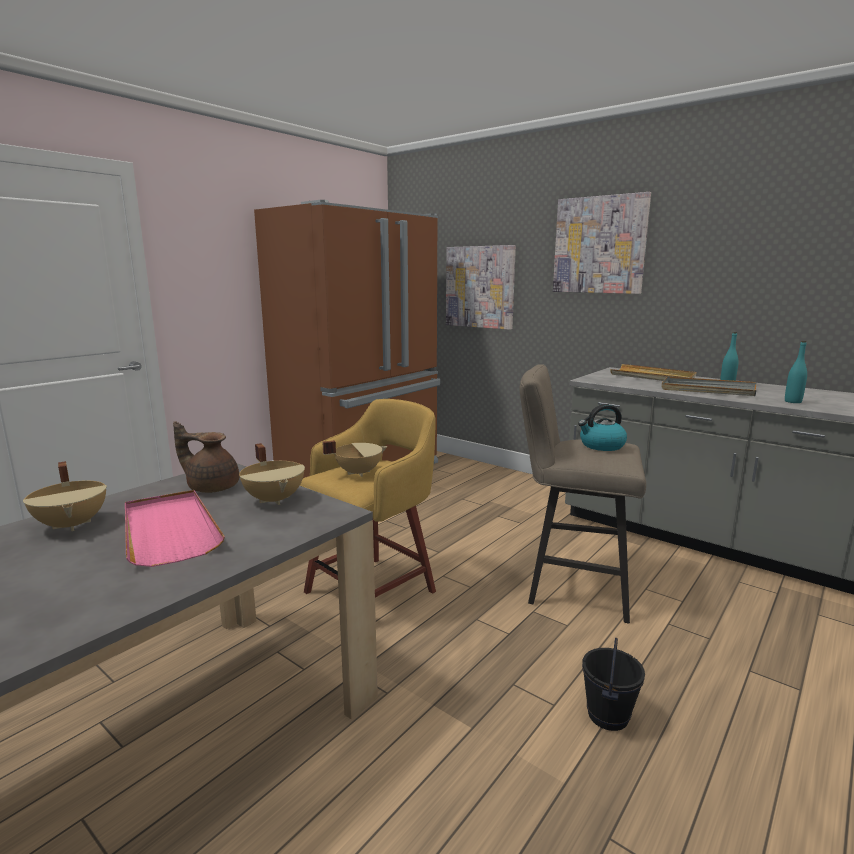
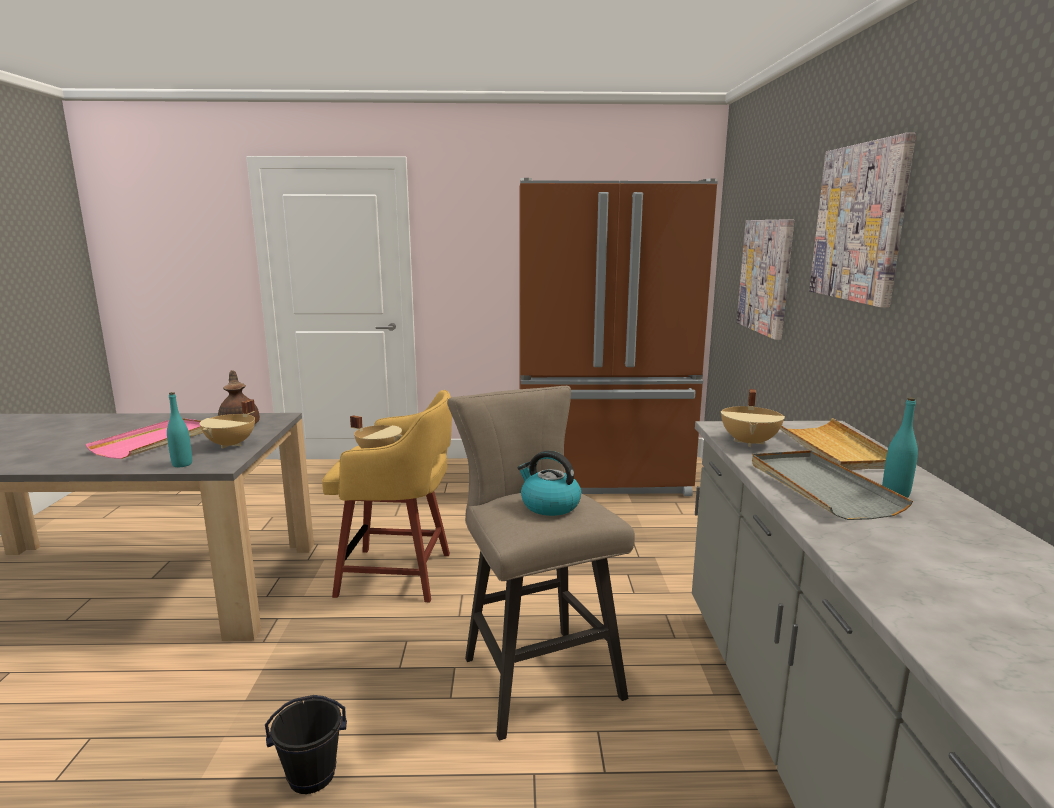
camera: 50 degrees right, 0 degrees up
(73, 524) = (151, 422): beige cooking pot -> beige cooking pot (750, 442)
(793, 401) = (876, 551): turquoise bottle -> turquoise bottle (182, 464)

